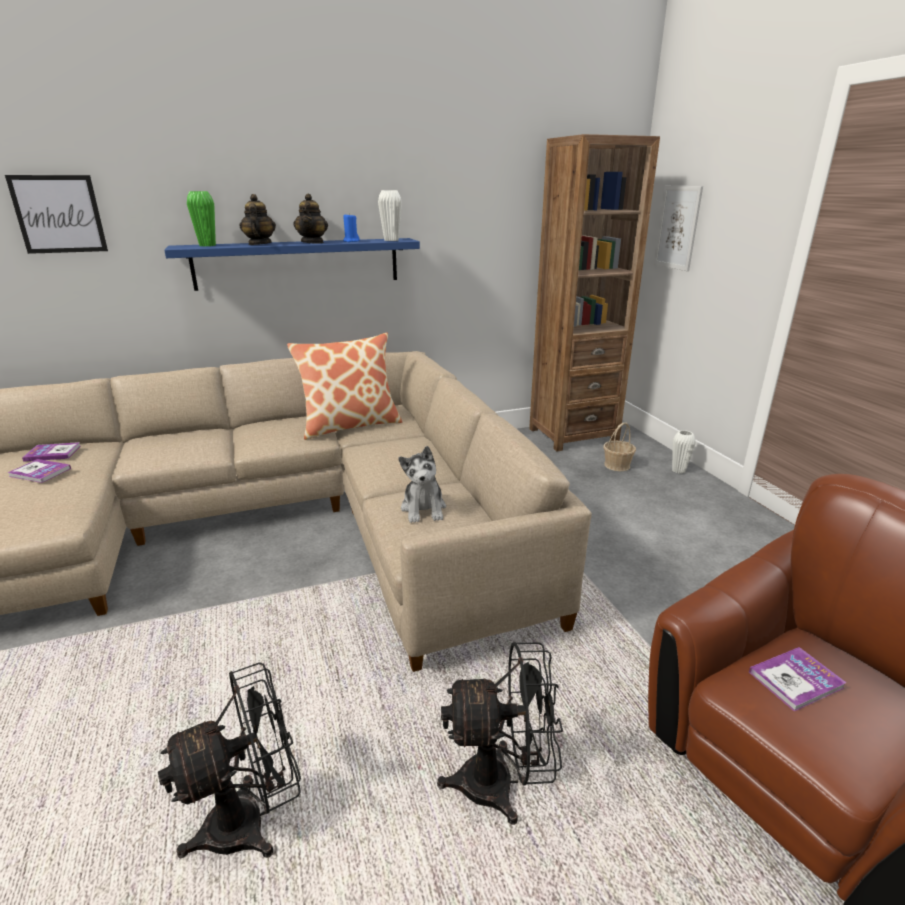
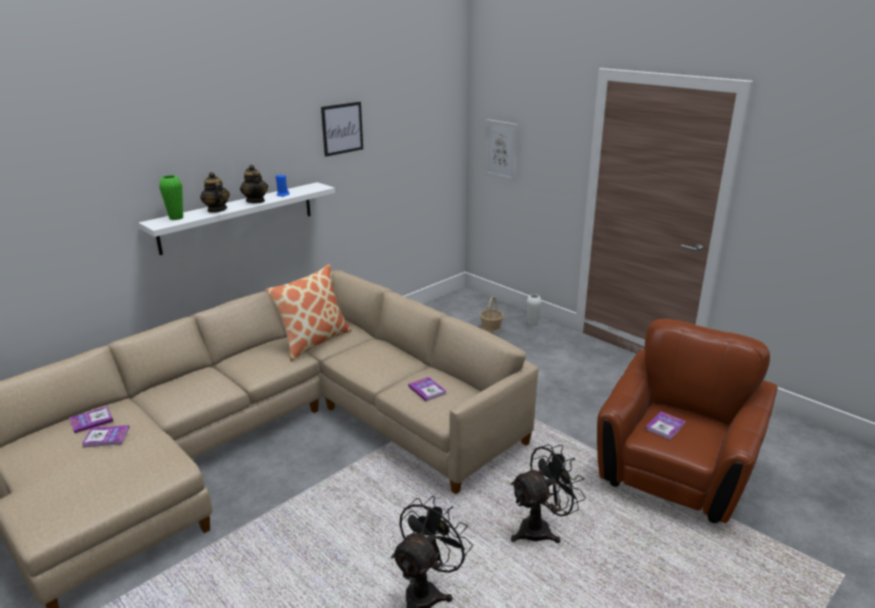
camera: 25 degrees left, 0 degrees up
(59, 214) = (49, 213): picture -> picture (342, 128)
(298, 263) = (238, 217): blue shelf -> white shelf
(391, 240) = (311, 189): white vase -> none
(424, 508) = (427, 390): plush toy -> book
(573, 435) = (446, 310): brown bookcase -> none

